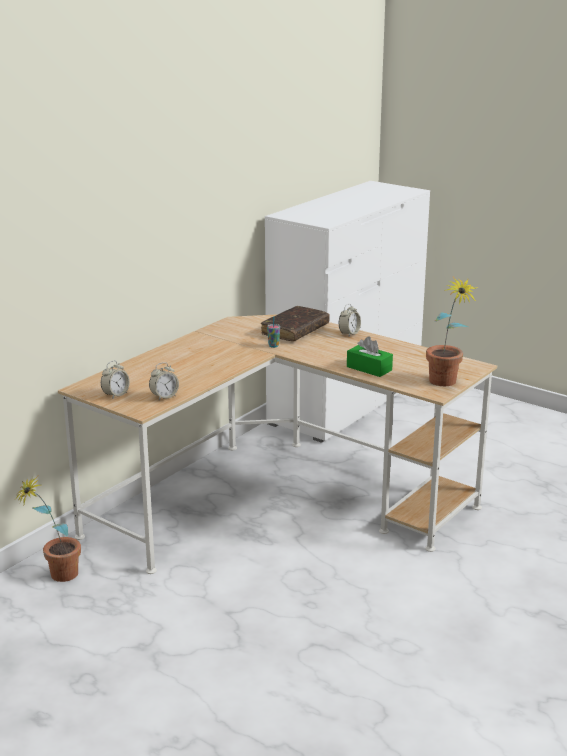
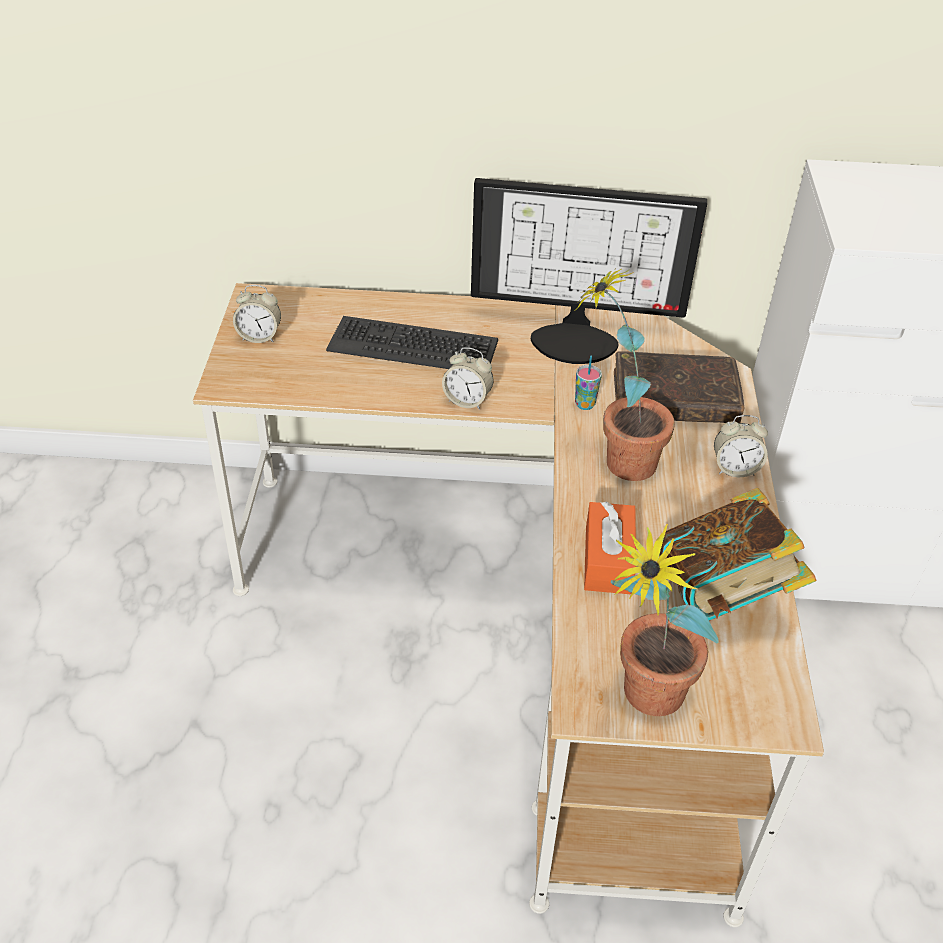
camera: 55 degrees right, 20 degrees up
(56, 576) = (171, 511): potted plant -> potted plant (615, 458)
(164, 397) = (289, 382): alarm clock -> alarm clock (467, 400)
(180, 365) = (413, 345): none -> keyboard
(227, 334) = (576, 337): none -> monitor
(369, 368) = (608, 560): green tissue box -> orange tissue box
(411, 356) = (723, 595): none -> book

